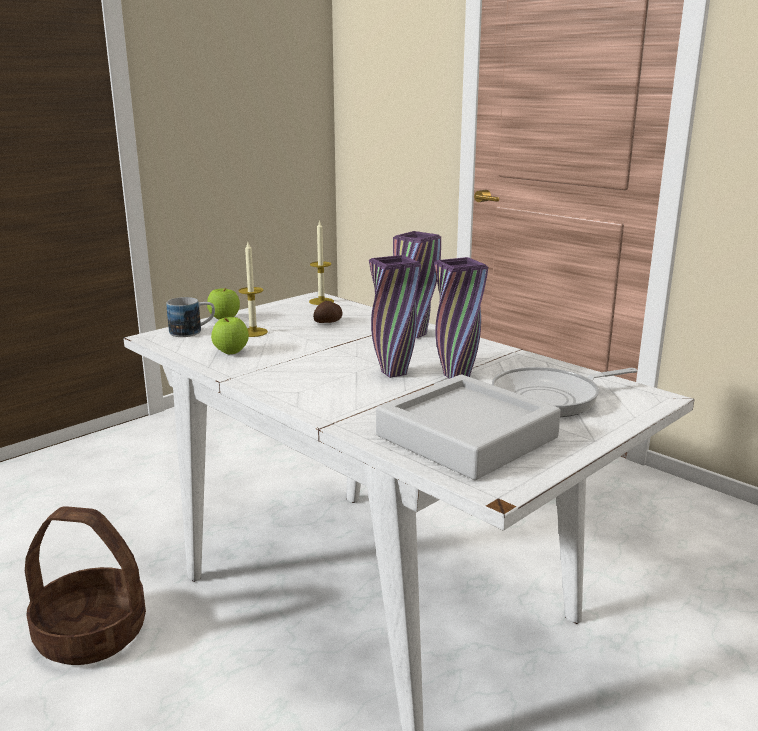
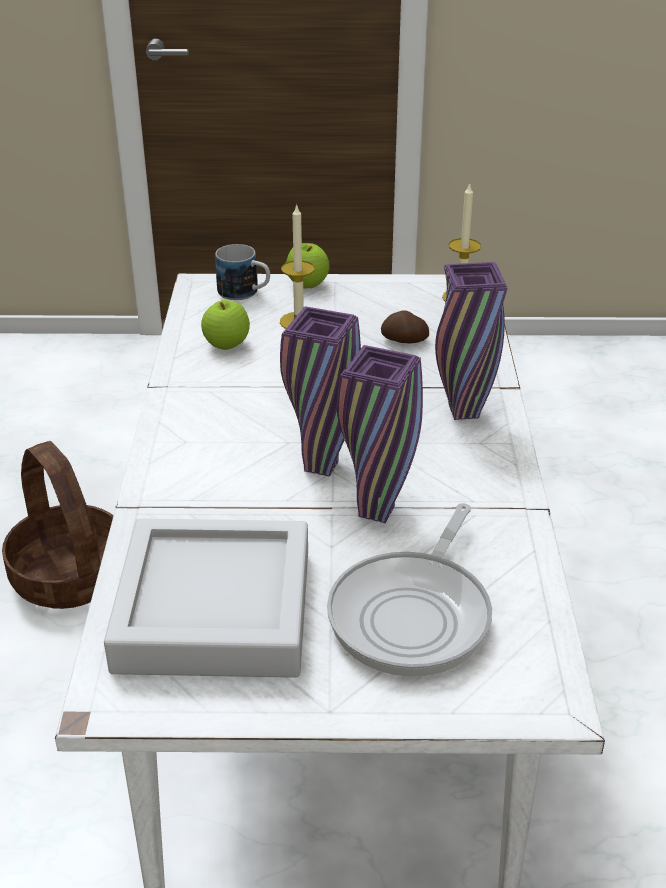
camera: 45 degrees right, 15 degrees up
(551, 398) = (414, 614): frying pan -> frying pan turned 90 degrees counterclockwise

